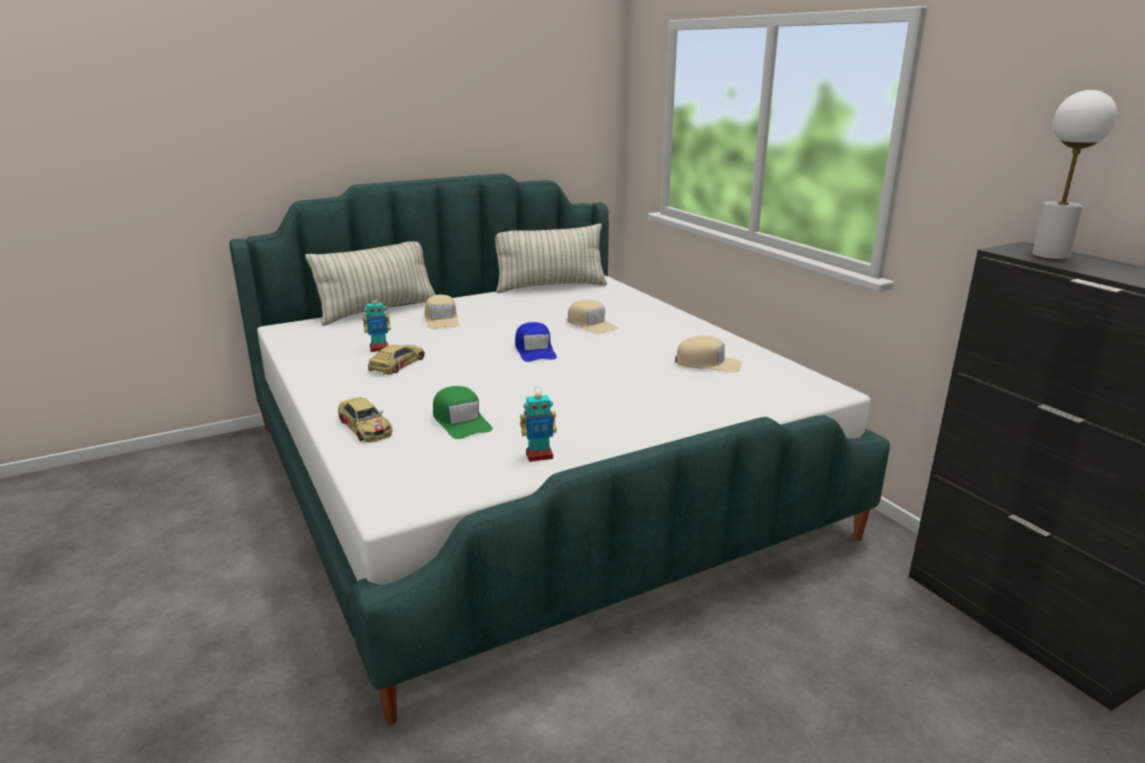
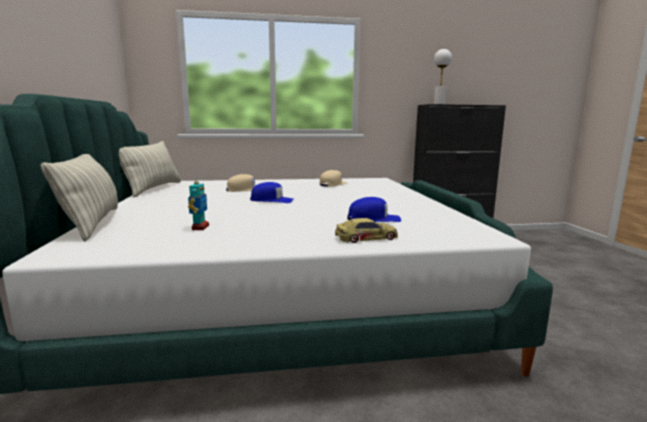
camera: 70 degrees left, 10 degrees down
(398, 364) = (248, 225): toy car -> none
(442, 320) = (165, 210): beige cap -> none
(461, 421) = (373, 219): green cap -> blue cap
(539, 456) = (429, 211): toy robot -> none

